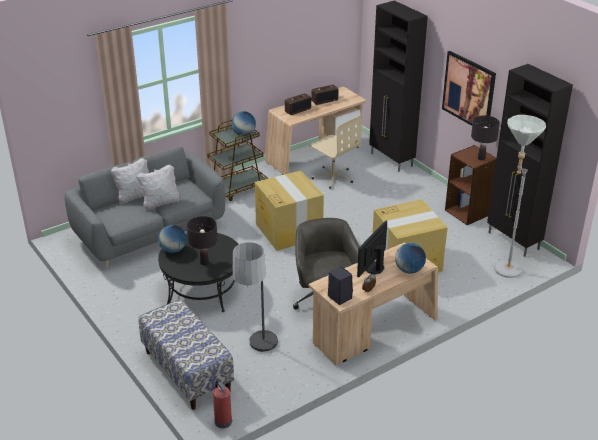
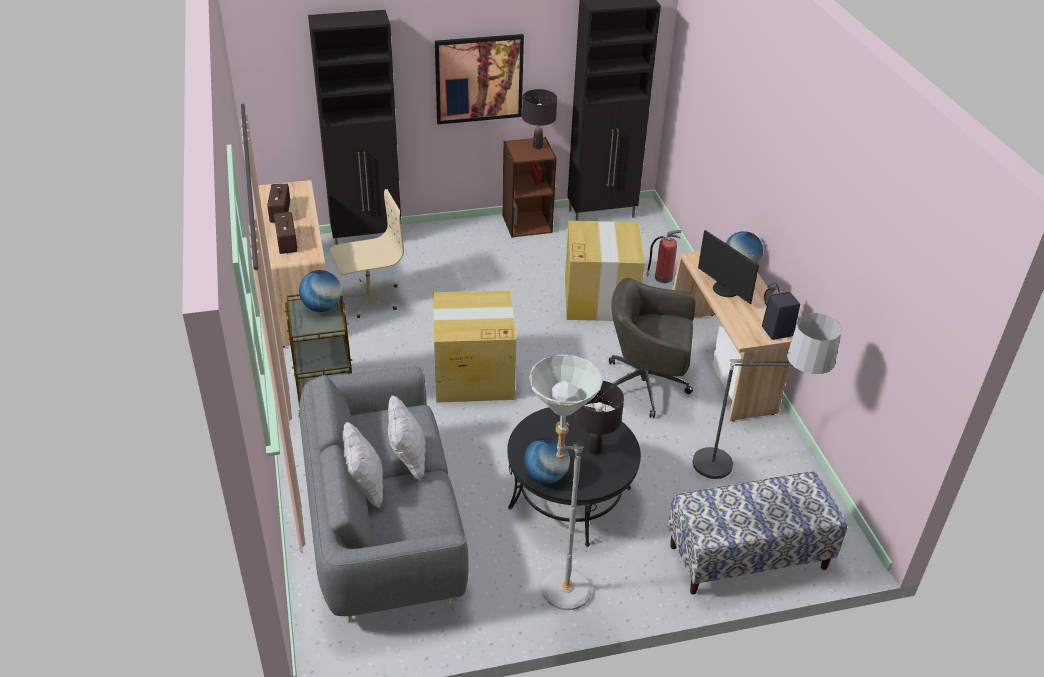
camera: 70 degrees left, 5 degrees up
(223, 421) = (854, 543): fire extinguisher -> fire extinguisher (662, 277)
(505, 265) = (643, 235): grey floor lamp -> grey floor lamp (555, 589)

